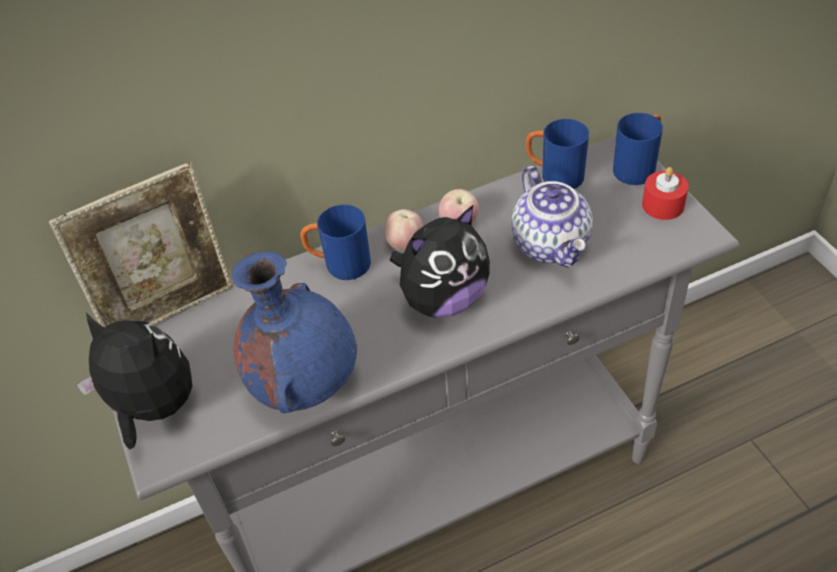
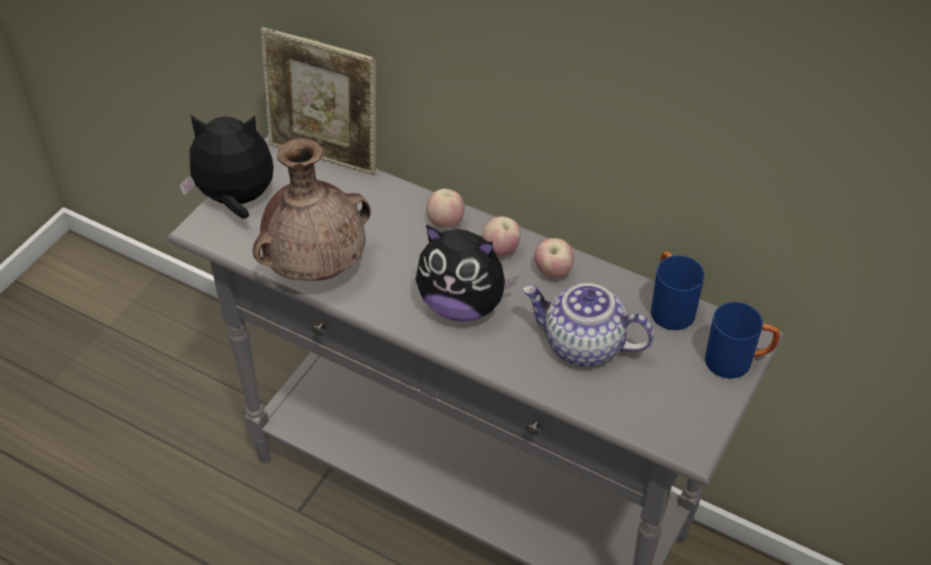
camera: 50 degrees right, 0 degrees up
(152, 409) = (236, 200): plush toy -> plush toy turned 75 degrees counterclockwise
(305, 383) = (318, 267): blue vase -> brown vase
(339, 265) = (445, 222): blue mug -> apple
(552, 244) = (582, 345): teapot -> teapot turned 75 degrees clockwise
(663, 205) = (702, 402): red candle -> none

